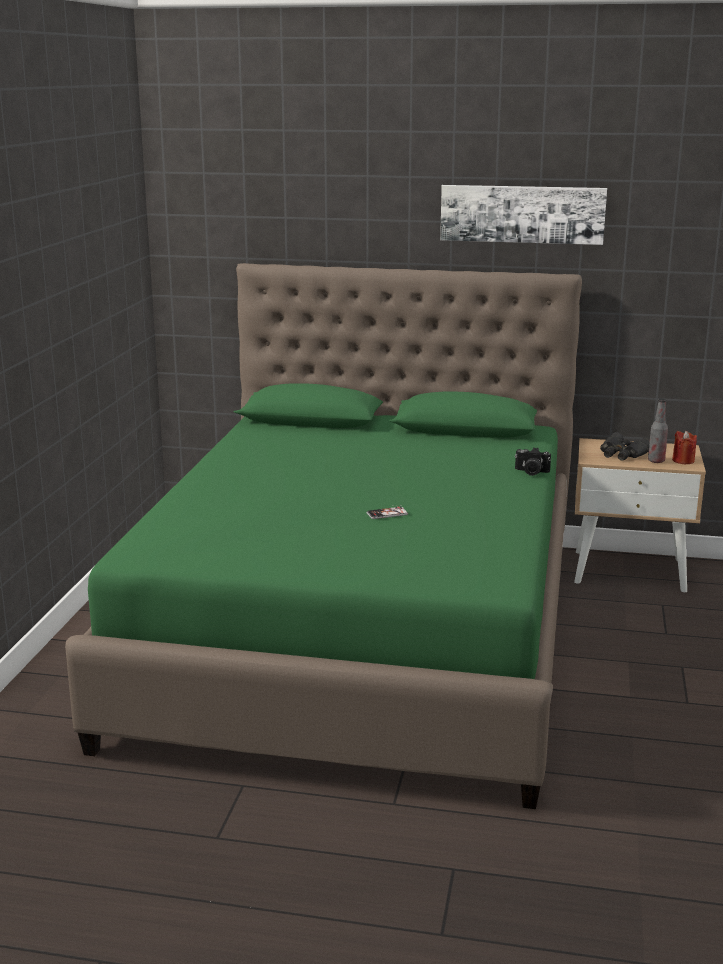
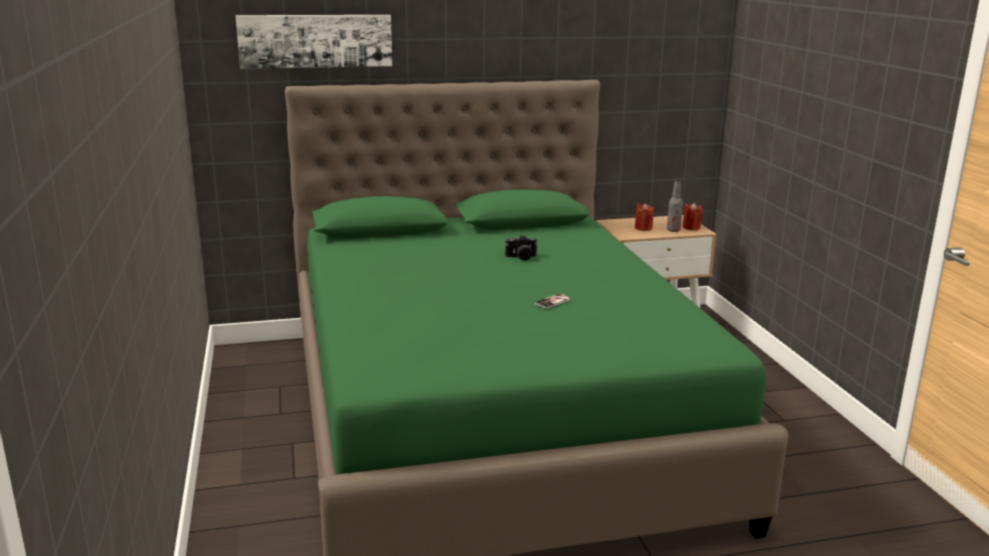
camera: 25 degrees left, 0 degrees up
(522, 214) = (545, 29): picture -> picture (315, 40)
(531, 472) = (619, 250): camera -> camera (521, 257)
(623, 454) = (643, 228): black binoculars -> red candle

